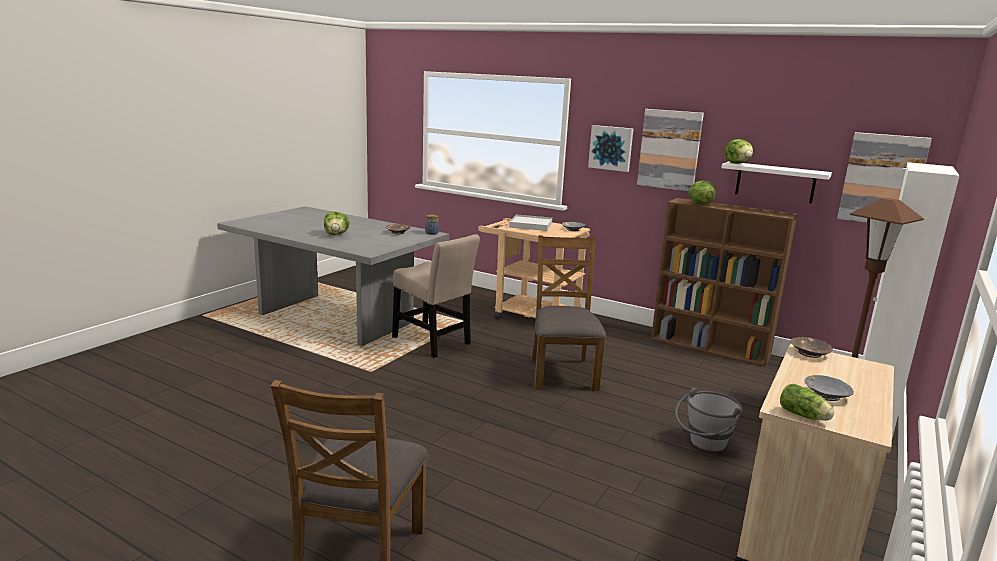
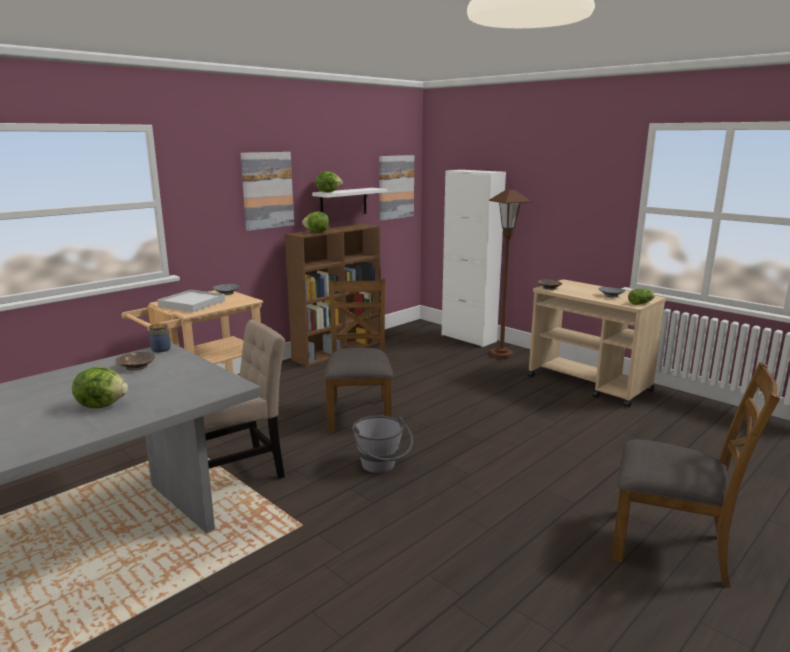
camera: 75 degrees left, 0 degrees up
(562, 373) = (359, 414): brown chair -> brown chair turned 75 degrees clockwise
(611, 148) = (213, 198): picture -> none
(704, 445) = (492, 386): grey bucket -> grey bucket (381, 468)

